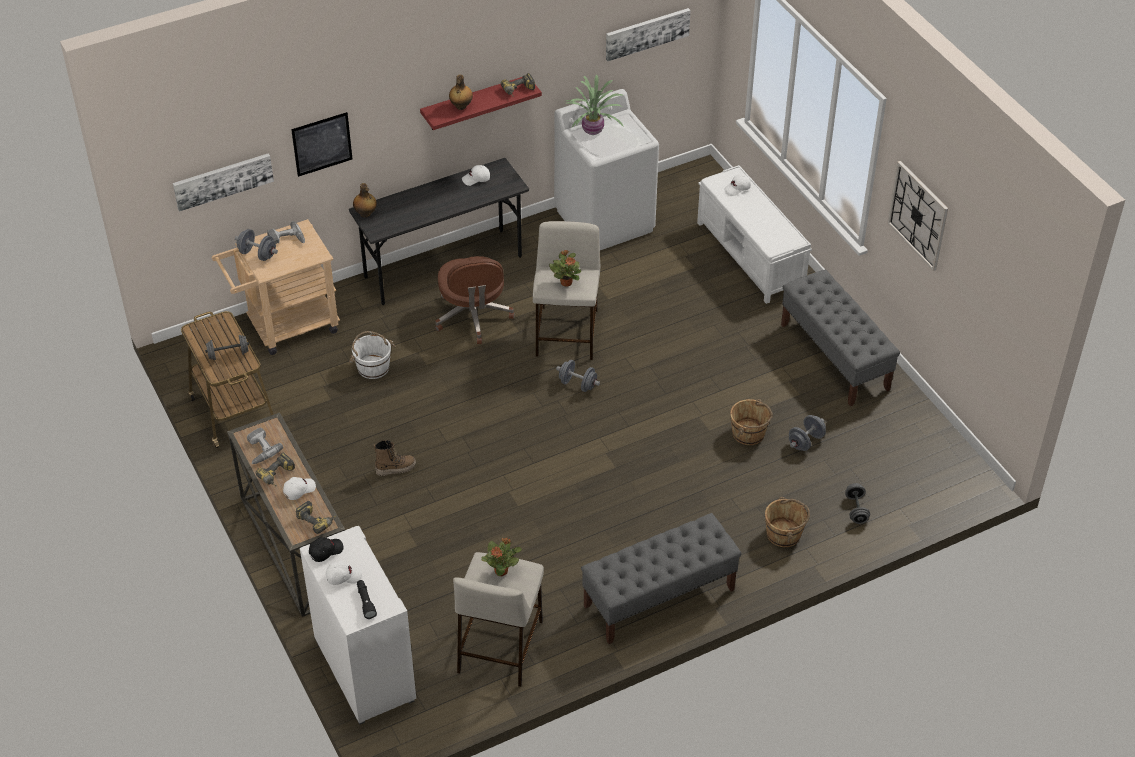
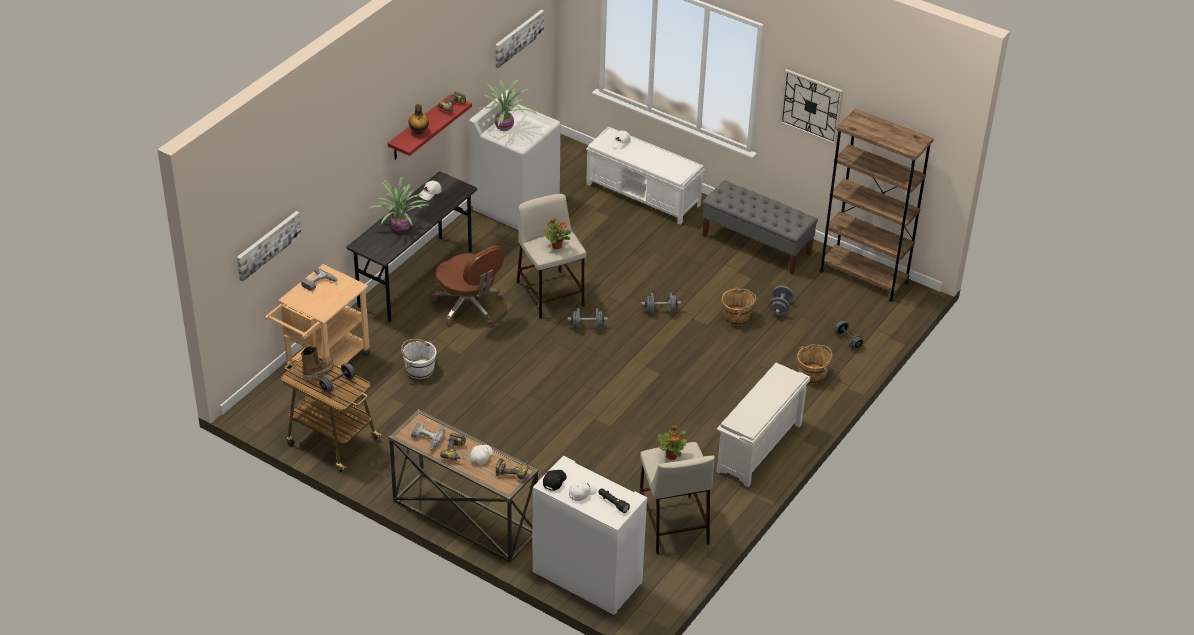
camera: 30 degrees left, 5 degrees down
(257, 254) = (305, 302): grey dumbbell -> grey dumbbell (660, 311)
(322, 144) = (328, 192): picture -> none
(365, 214) = (363, 246): bottle -> none
(395, 468) = (497, 434): boot -> boot (318, 371)
(418, 206) = (401, 227): none -> potted plant
(658, 598) = (759, 449): grey bench -> white shoe rack
(932, 439) = (863, 277): none -> brown bookcase

